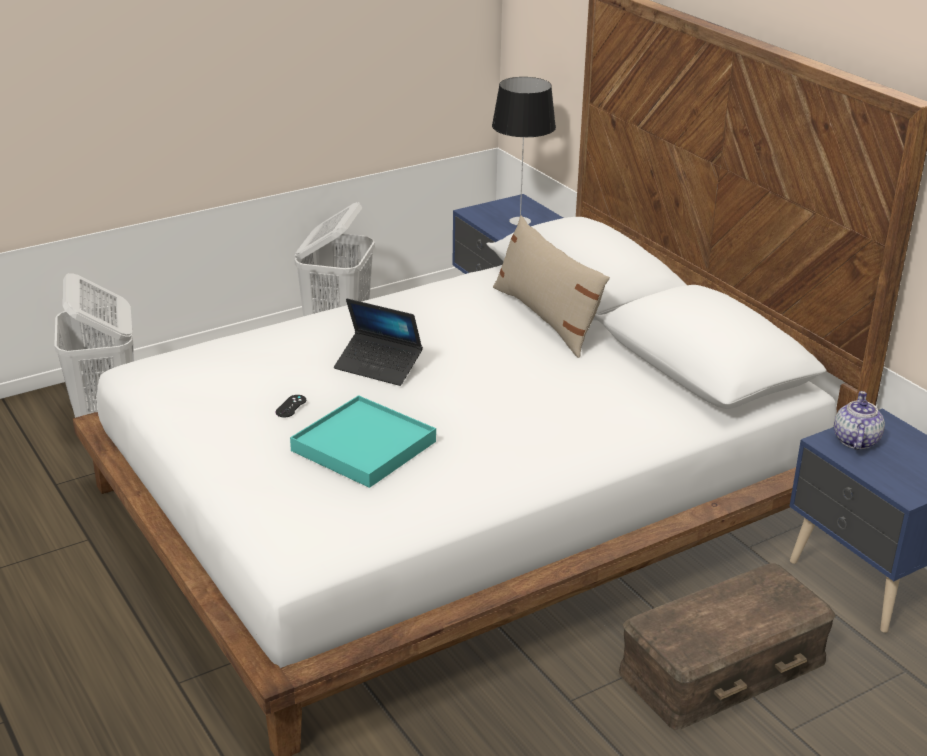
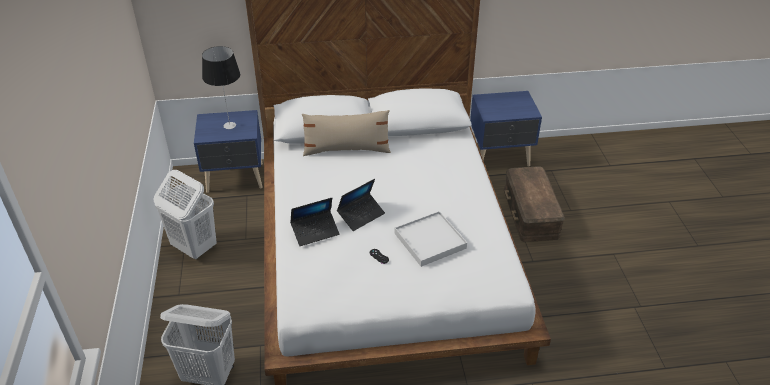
camera: 65 degrees left, 10 degrees up
(310, 339) = (315, 232): none -> laptop
(364, 446) = (430, 240): turquoise tray -> white tray
(855, 441) = (491, 109): teapot -> none

